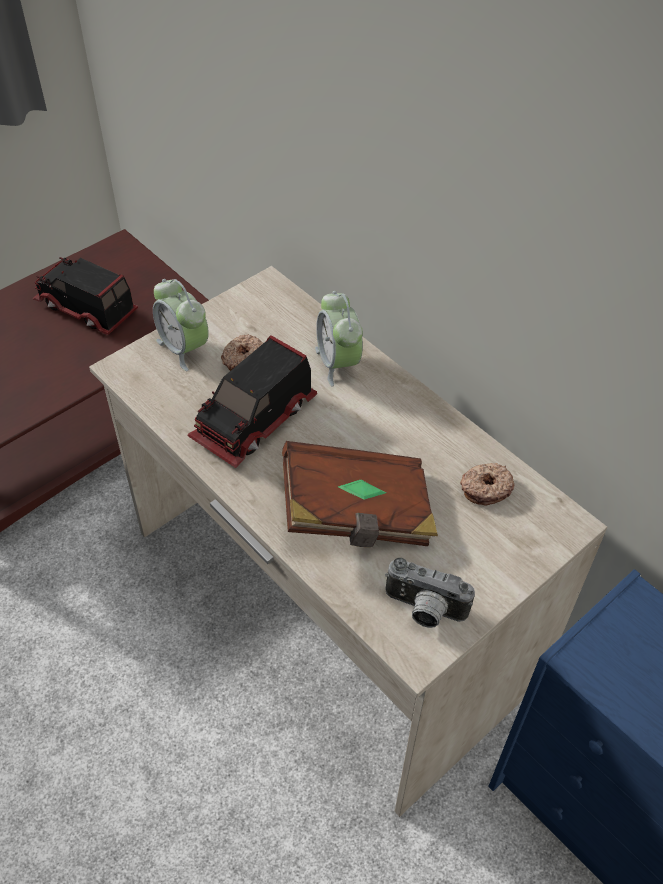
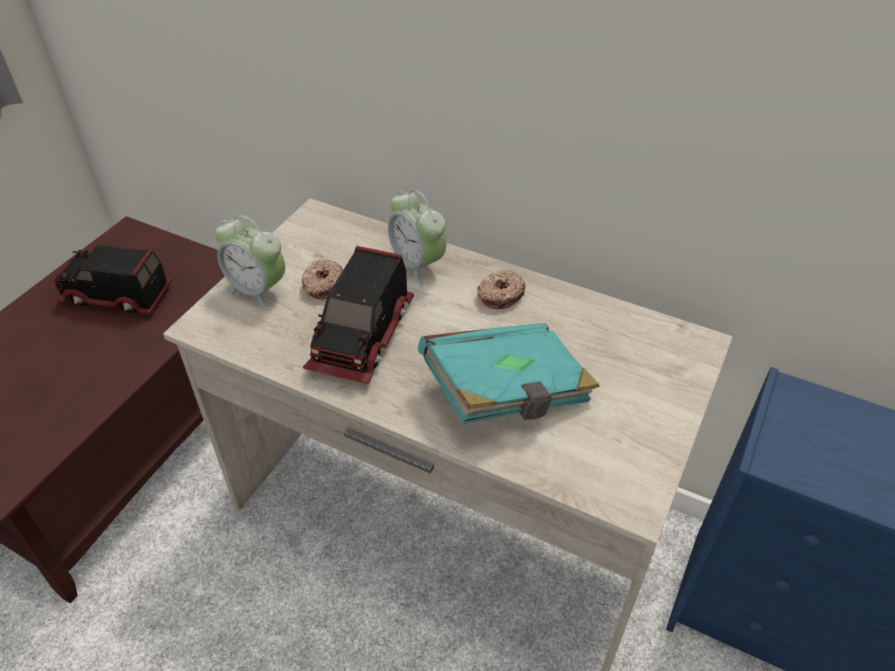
camera: 20 degrees left, 5 degrees down
(357, 515) = (508, 393): brown book -> turquoise book
(423, 610) = (618, 461): camera -> none
(485, 488) = (611, 334): donut -> donut (500, 295)

